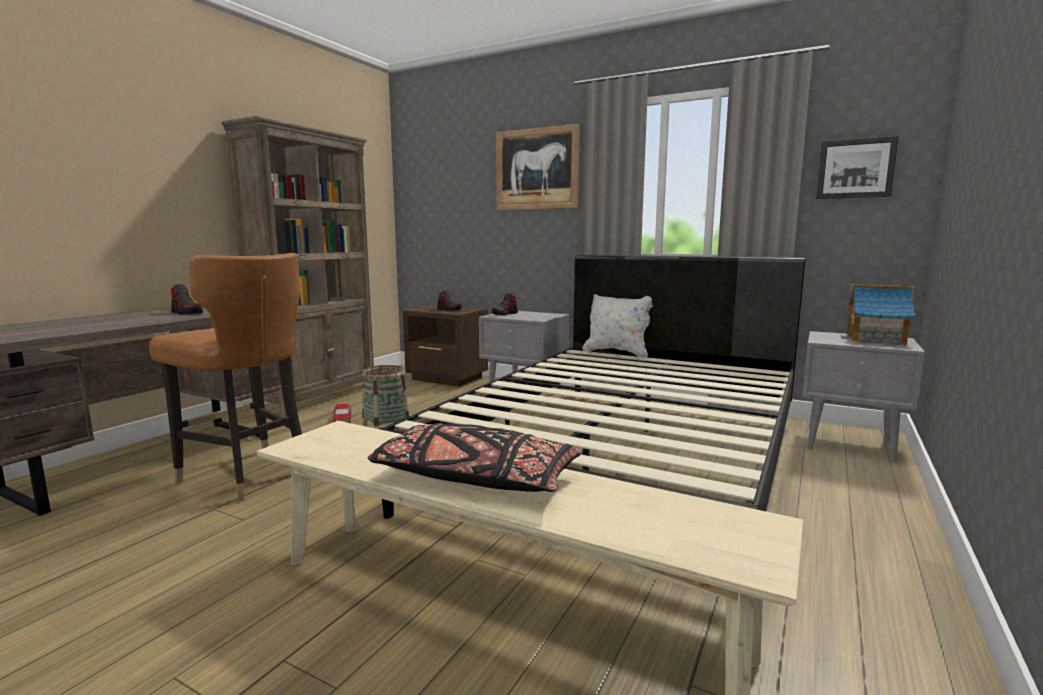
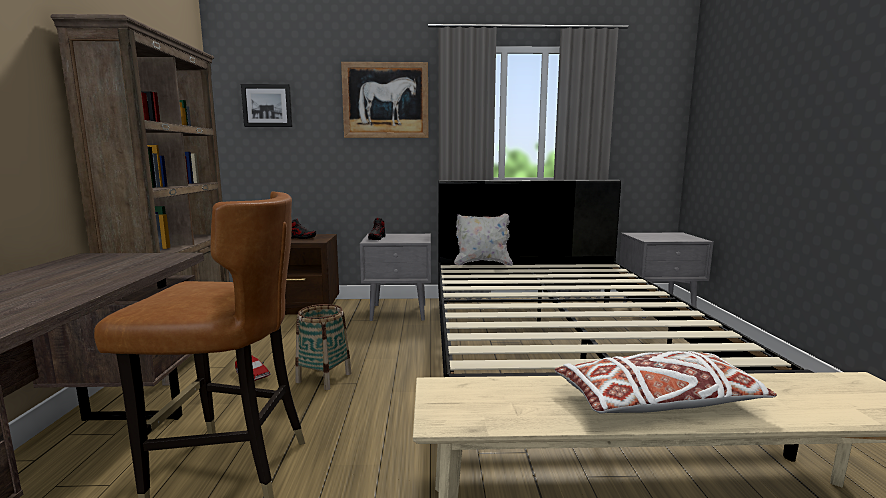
camera: 30 degrees left, 0 degrees up
(186, 313) = (78, 278): shoe -> none
(475, 478) = (656, 402): black pillow -> white pillow
(855, 169) = (640, 116): picture -> picture (267, 106)
(875, 339) = (669, 235): toy house -> none

